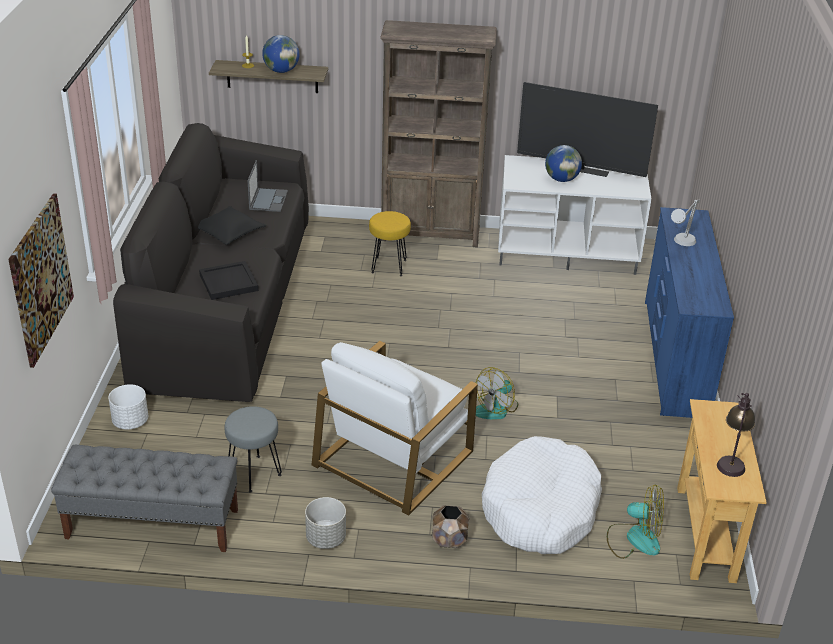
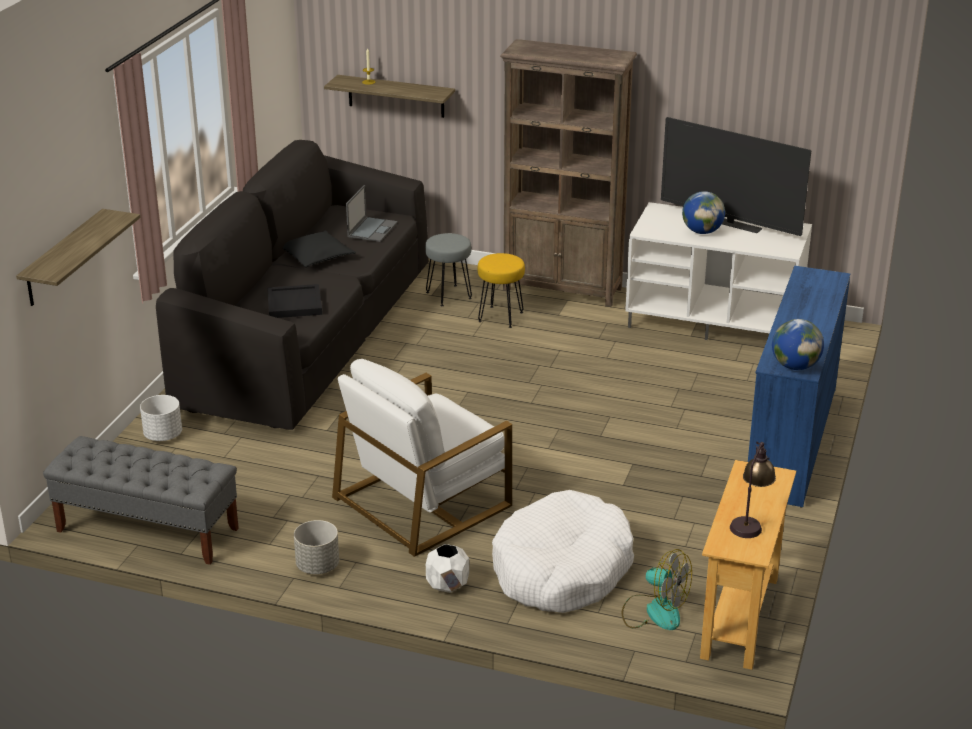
camera: 15 degrees right, 5 degrees down
(40, 279) = (63, 258): picture -> shelf
(253, 473) = (268, 497): grey stool -> grey stool (448, 295)
(281, 71) = (401, 89): globe -> globe (795, 366)
(449, 540) = (448, 585): brown planter -> white planter
(496, 408) = (557, 468): fan -> none
(680, 245) = (796, 305): grey table lamp -> none

